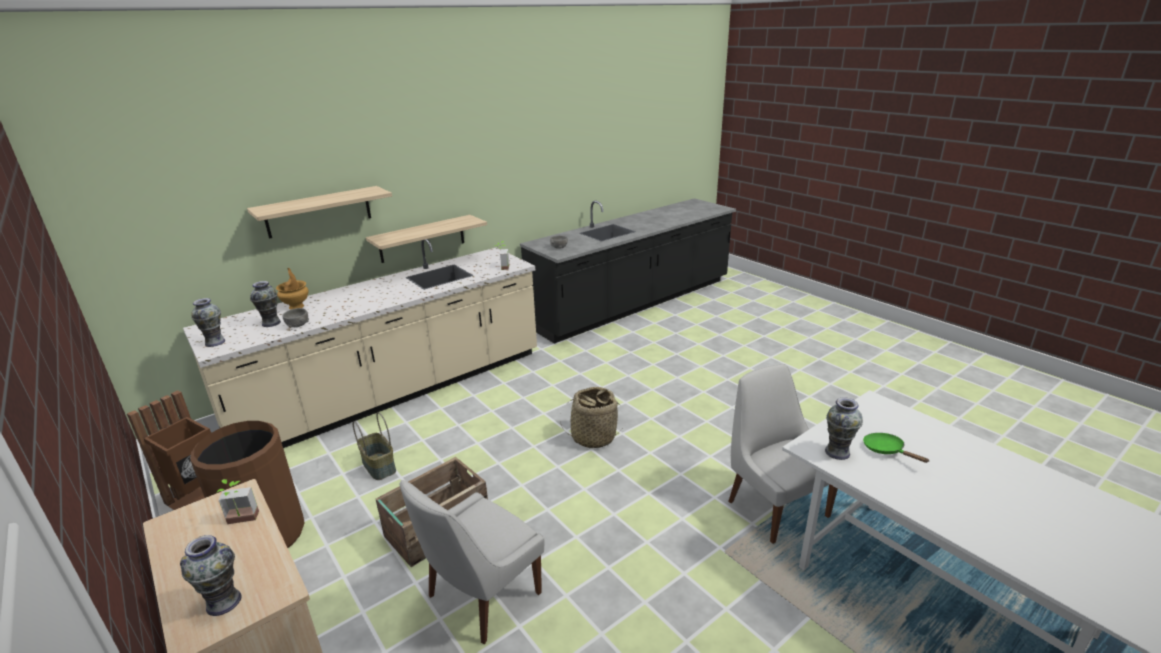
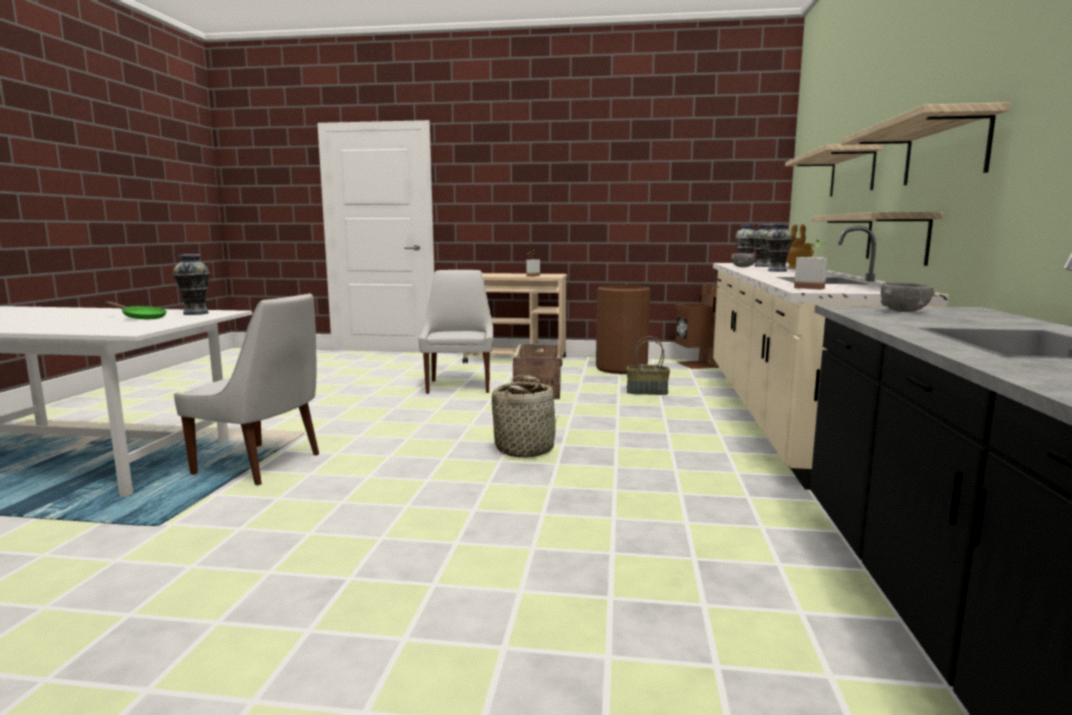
camera: 135 degrees right, 15 degrees down
(223, 602) = (486, 274): vase -> vase (777, 271)
(461, 185) = (944, 151): none -> shelf

